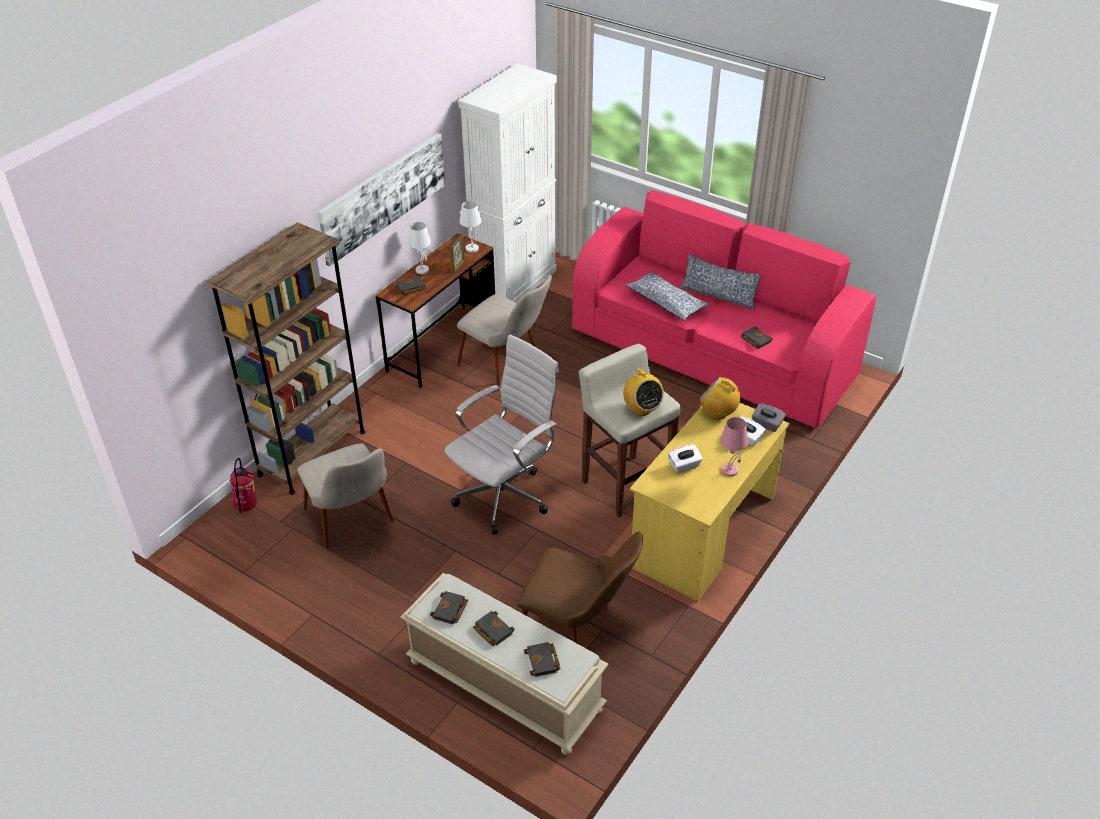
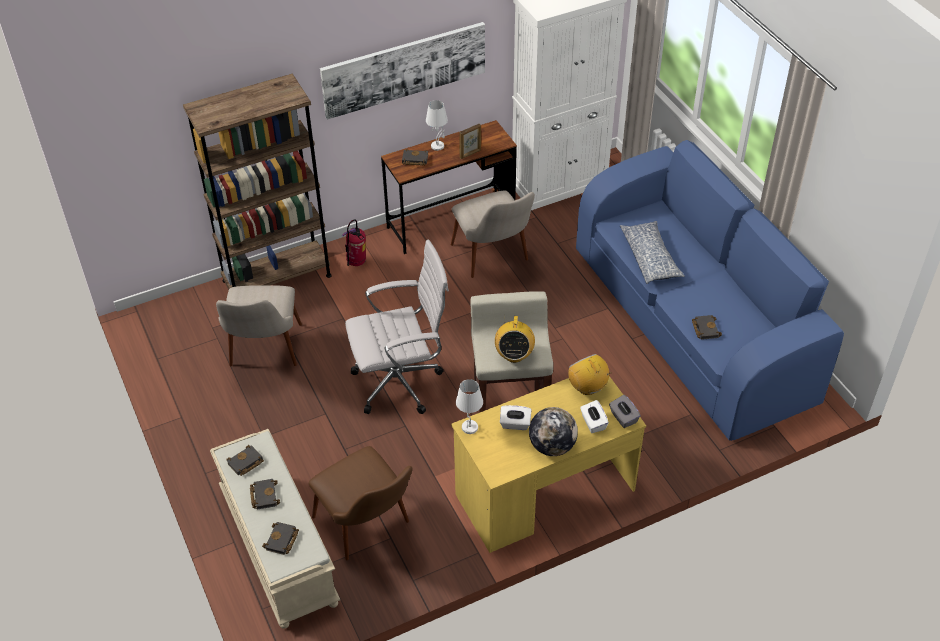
camera: 30 degrees right, 5 degrees up
(247, 507) = (196, 305): fire extinguisher -> fire extinguisher (356, 263)
(472, 249) = (496, 140): white table lamp -> white table lamp (470, 428)
(712, 353) = (692, 324): pink sofa -> blue sofa
(718, 296) = (706, 270): pillow -> none
(730, 470) = (552, 446): pink table lamp -> globe

